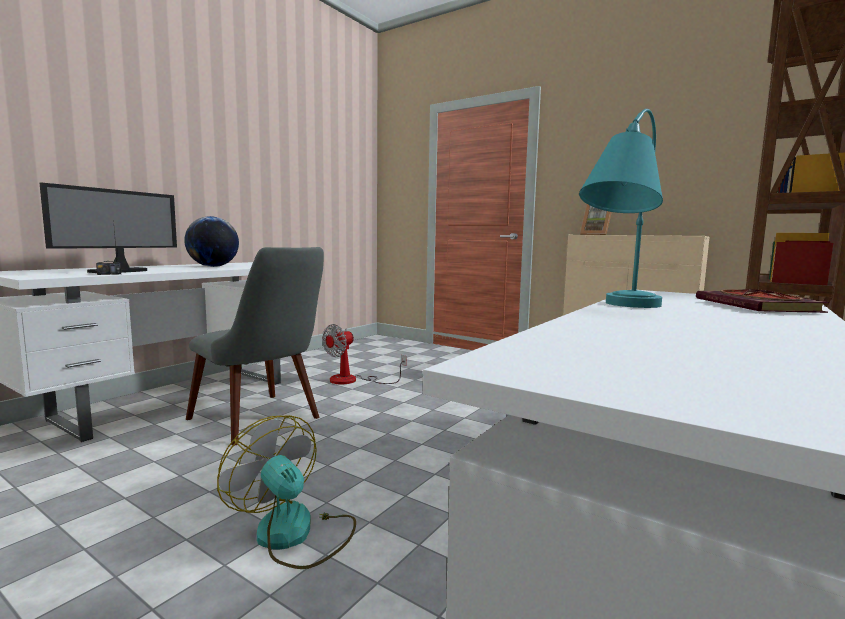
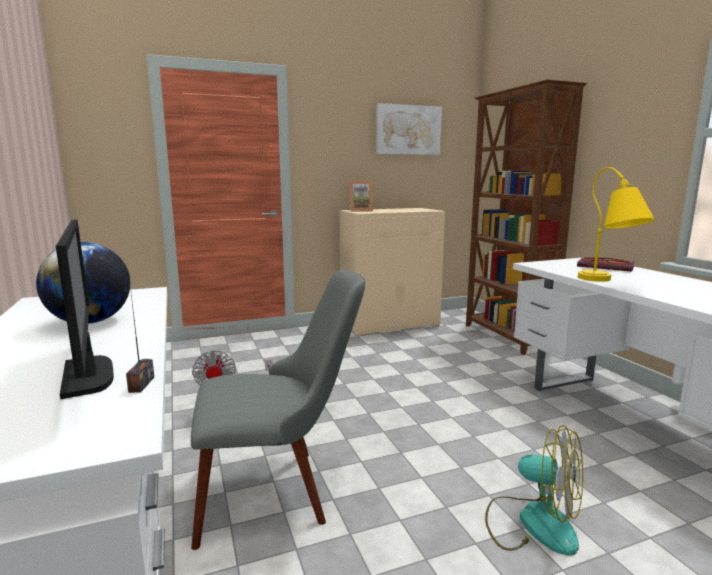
camera: 55 degrees left, 5 degrees up
(294, 535) = (532, 523): fan -> fan turned 135 degrees counterclockwise
(619, 307) = (608, 282): turquoise table lamp -> yellow table lamp
(695, 131) = (408, 130): none -> picture

